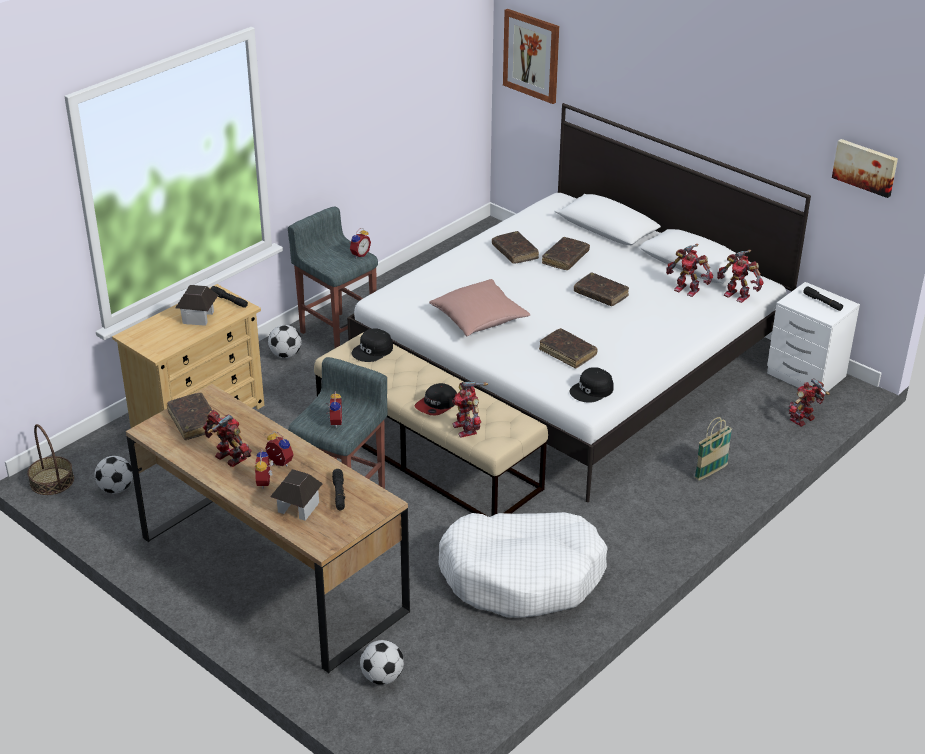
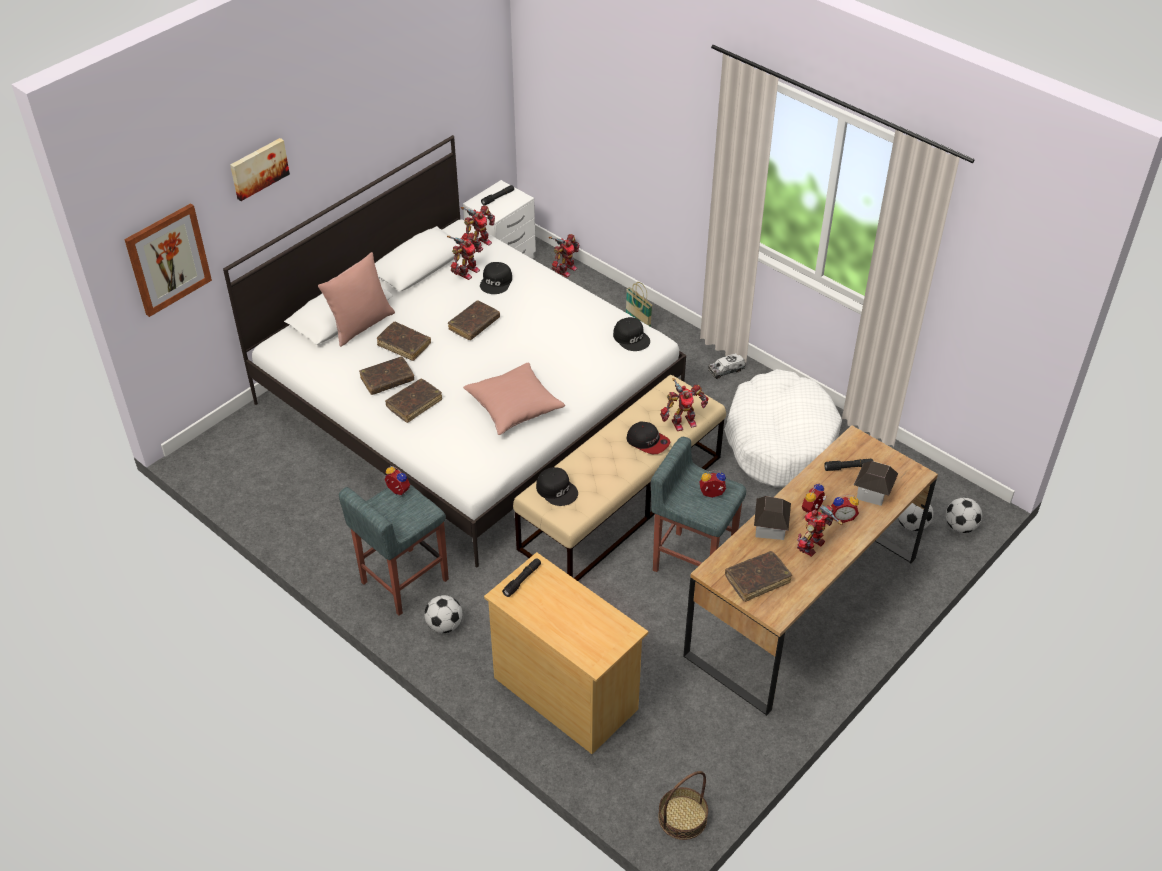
camera: 90 degrees left, 10 degrees up
(116, 489) = (691, 752): football -> football (960, 526)
(198, 317) = (557, 604): toy house -> toy house (770, 528)
(567, 353) = (573, 350): brown book -> brown book (414, 404)
(592, 236) = (361, 325): none -> pink pillow
(643, 539) = (726, 370): none -> toy truck
(674, 306) = (496, 282): none -> black cap
(803, 420) = (565, 270): toy robot -> toy robot turned 105 degrees counterclockwise
(865, 167) = (478, 78): picture -> picture (258, 168)

